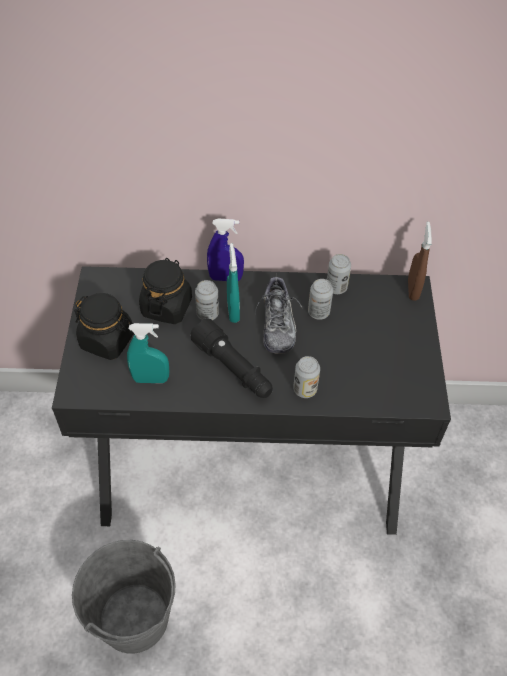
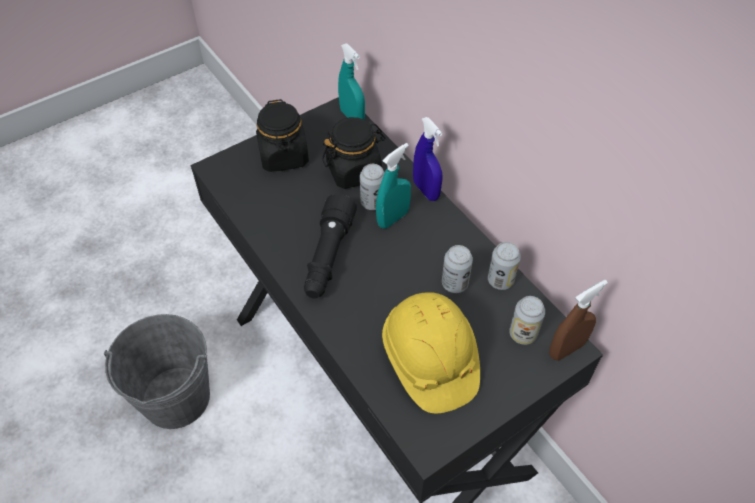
camera: 55 degrees right, 0 degrees up
(151, 379) = (268, 207): turquoise spray bottle -> turquoise spray bottle (352, 117)
(277, 324) = (409, 259): shoe -> none
(305, 389) = (351, 325): can -> can (523, 334)
(367, 363) = (429, 360): none -> yellow hard hat

